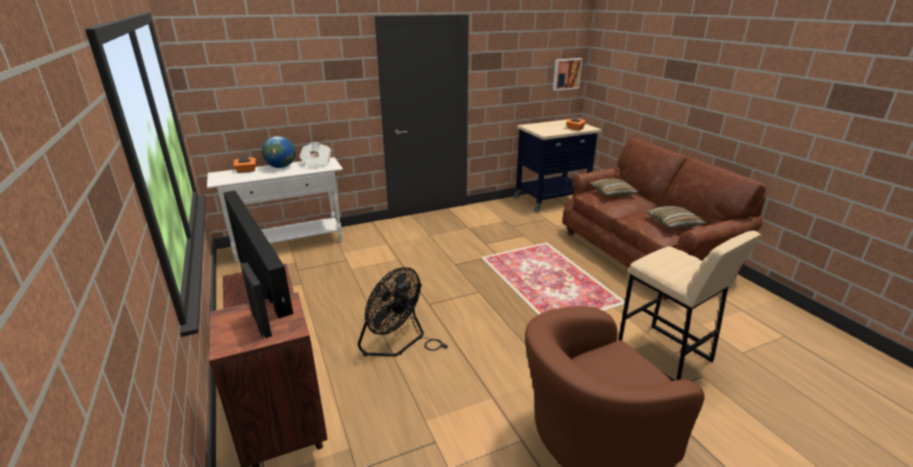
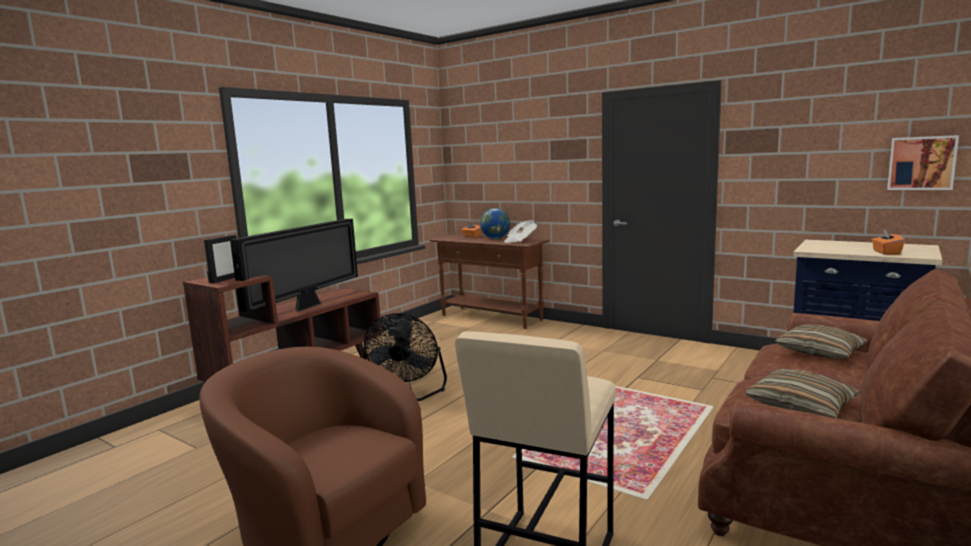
camera: 60 degrees right, 15 degrees down
(289, 245) = (491, 318): white console table -> brown console table

